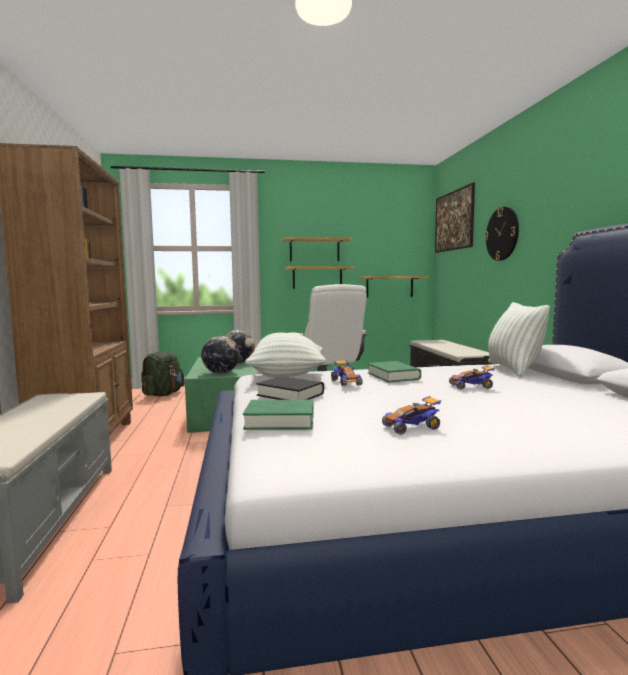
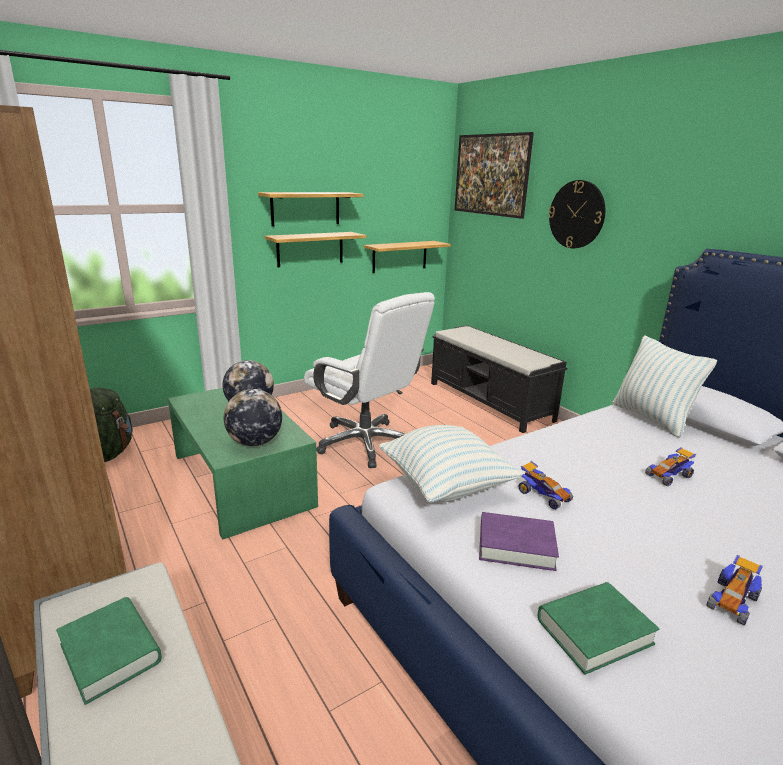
camera: 25 degrees left, 15 degrees up
(290, 395) = (516, 546): black book -> purple book
(393, 376) = (566, 463): green book -> green book (110, 653)

